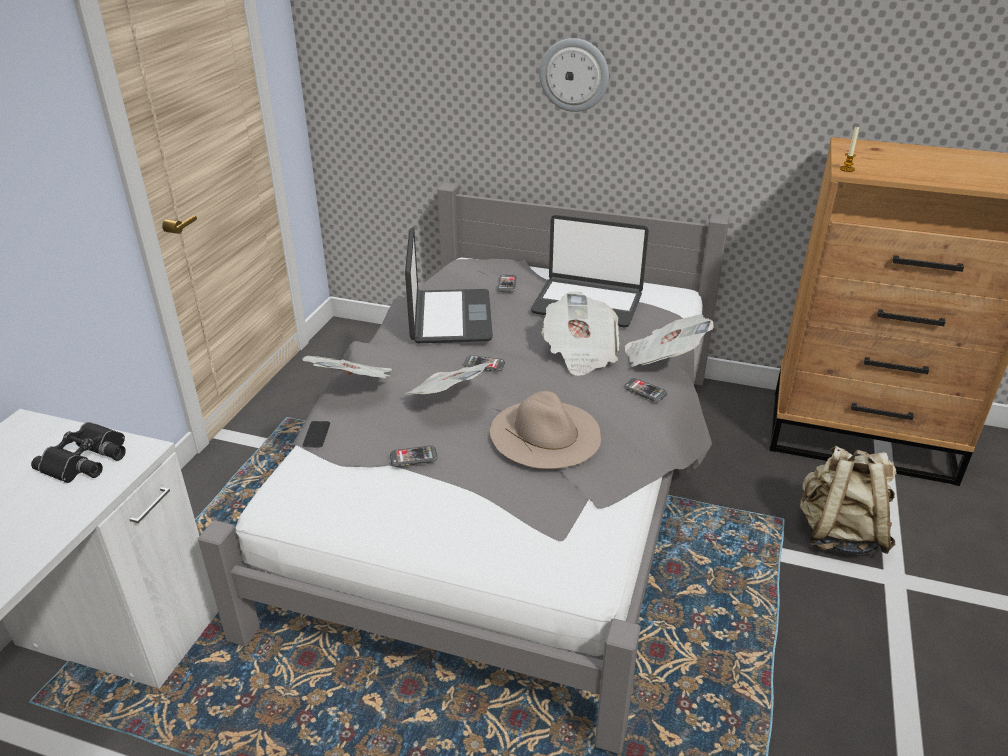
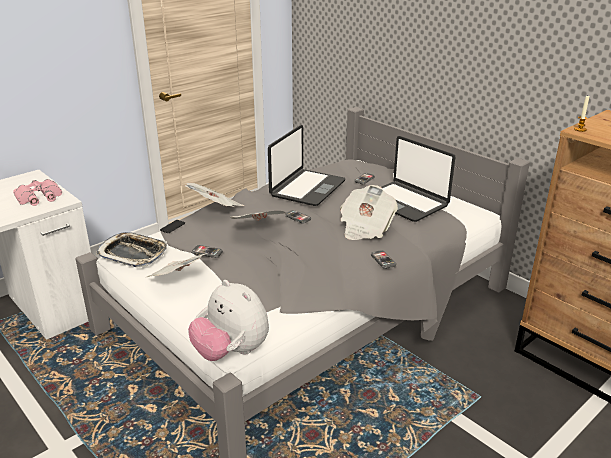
camera: 30 degrees right, 5 degrees down
(87, 459) = (39, 197): black binoculars -> pink binoculars
(299, 498) = (133, 254): none -> tray
(545, 433) = (292, 263): beige hat -> none
(574, 75) = (437, 41): wall clock -> none
(593, 589) = (231, 352): none -> plush toy
(663, 359) = (418, 246): newspaper -> newspaper (179, 280)
(838, 534) = (515, 422): beige backpack -> none

